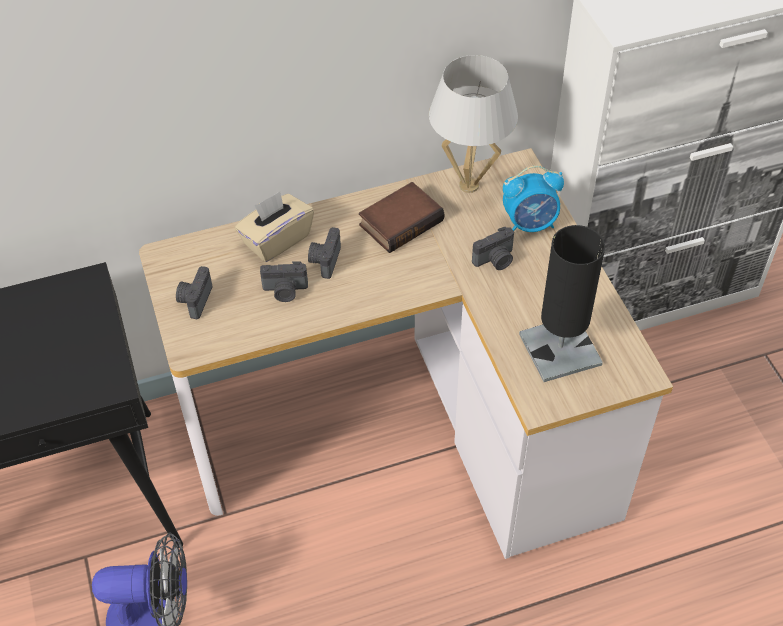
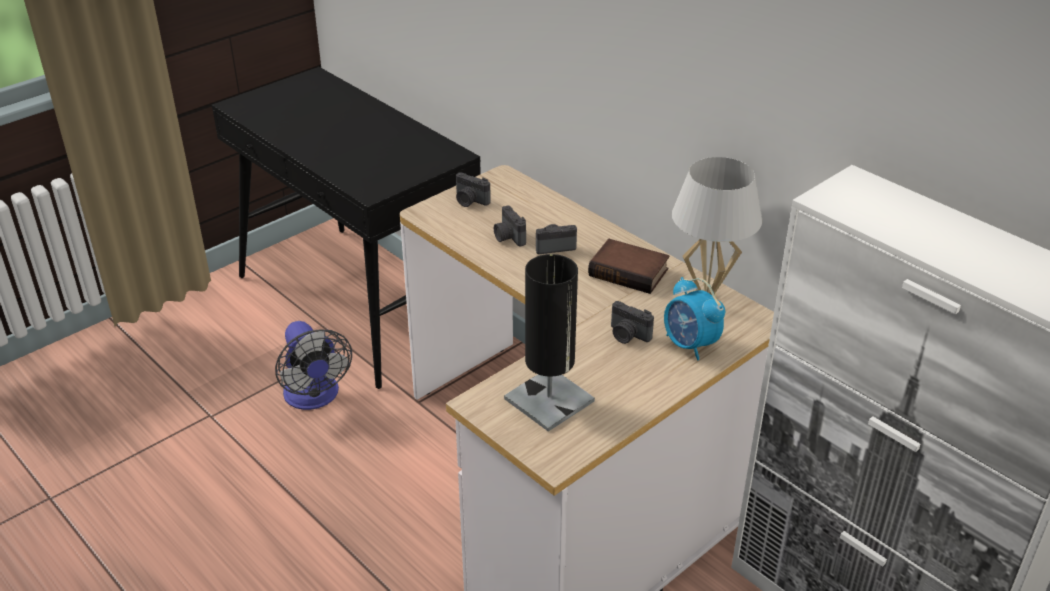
camera: 65 degrees right, 15 degrees down
(194, 300) = (470, 201): camera -> camera turned 135 degrees counterclockwise
(276, 240) = (558, 218): beige tissue box -> none

